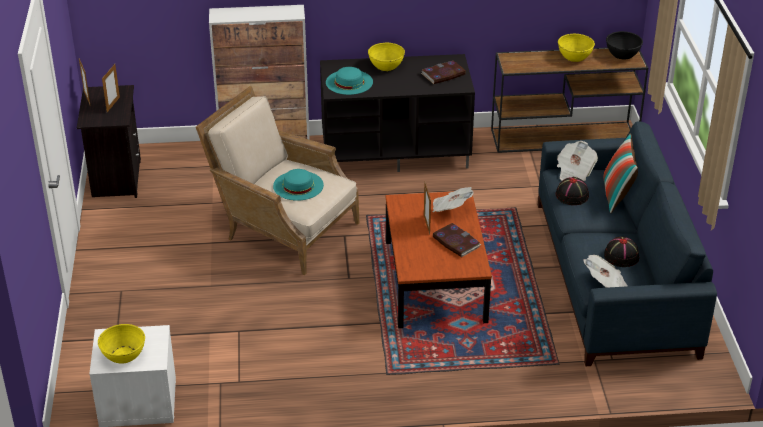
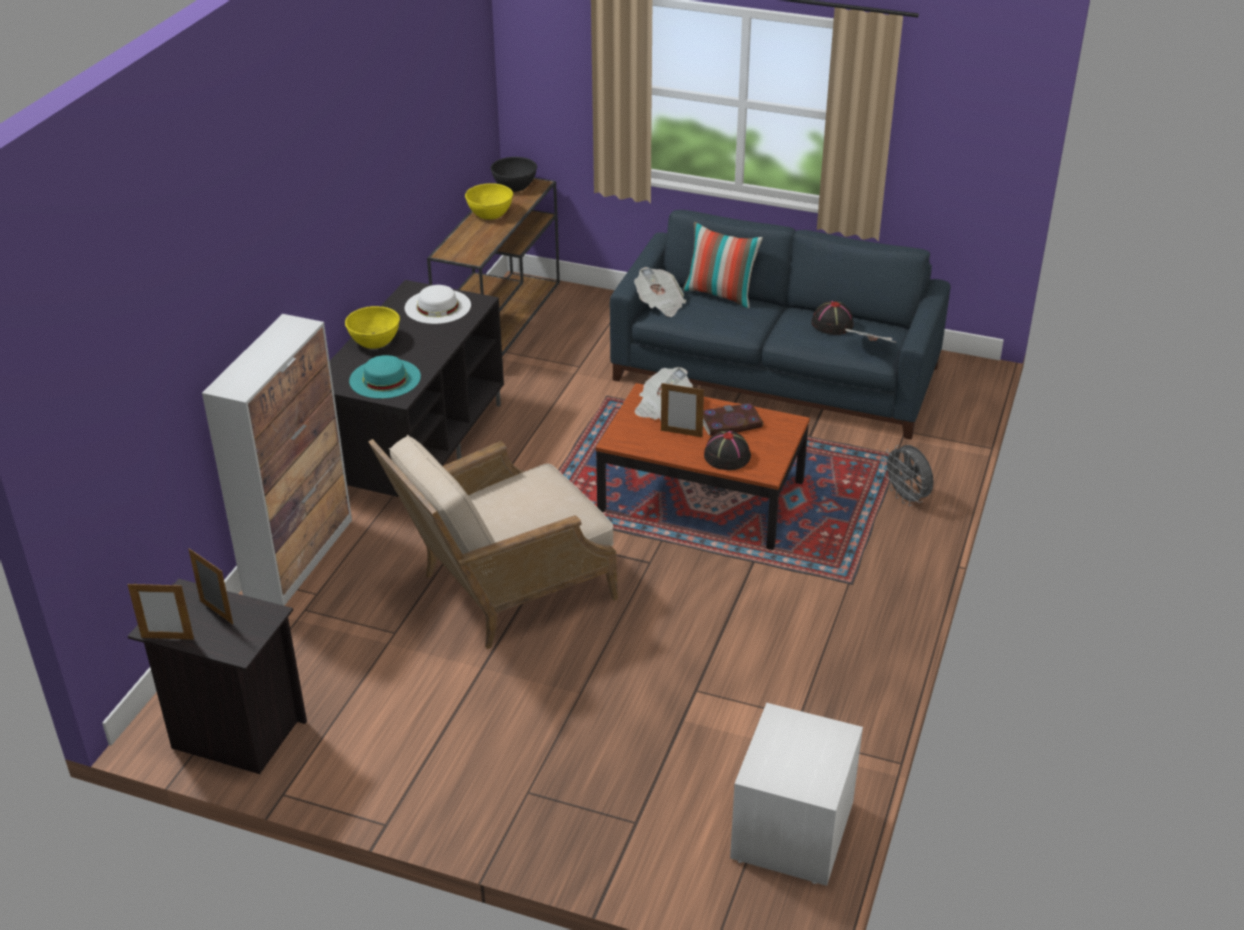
camera: 65 degrees left, 0 degrees up
(123, 355) = (810, 764): yellow bowl -> none
(298, 185) = (529, 507): turquoise hat -> none
(443, 74) = (437, 306): book -> white hat
(507, 380) = (906, 498): none -> grey fan
(572, 195) = (703, 319): black hat -> black hat (726, 456)

